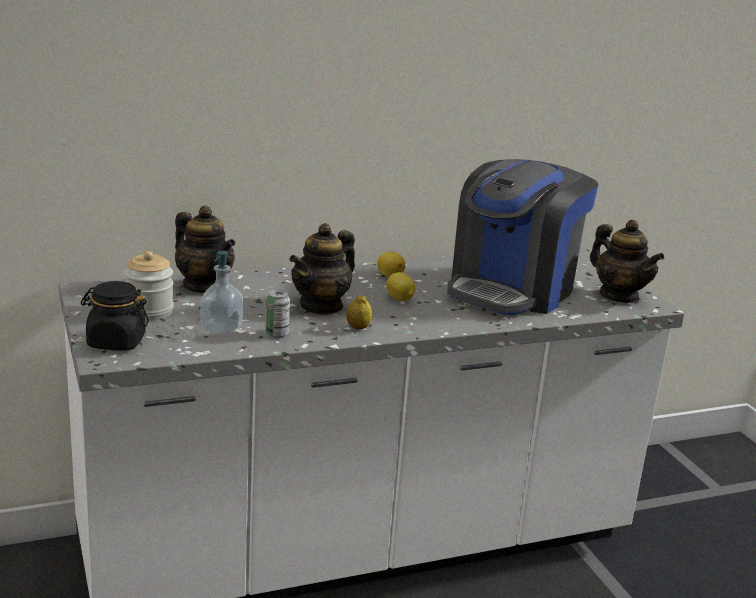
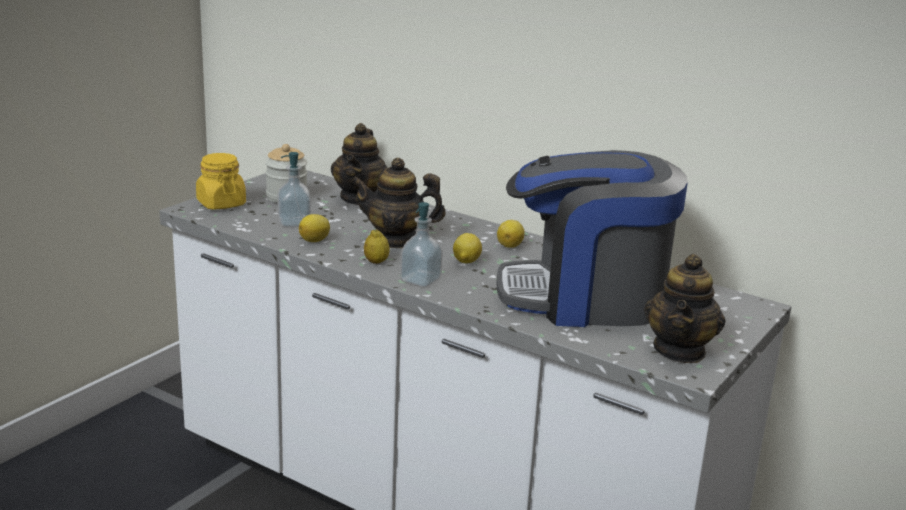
camera: 55 degrees right, 0 degrees up
(116, 342) = (221, 204): black jar -> yellow jar
(277, 334) = (315, 240): can -> lemon
(417, 326) = (420, 281): none -> soap dispenser

